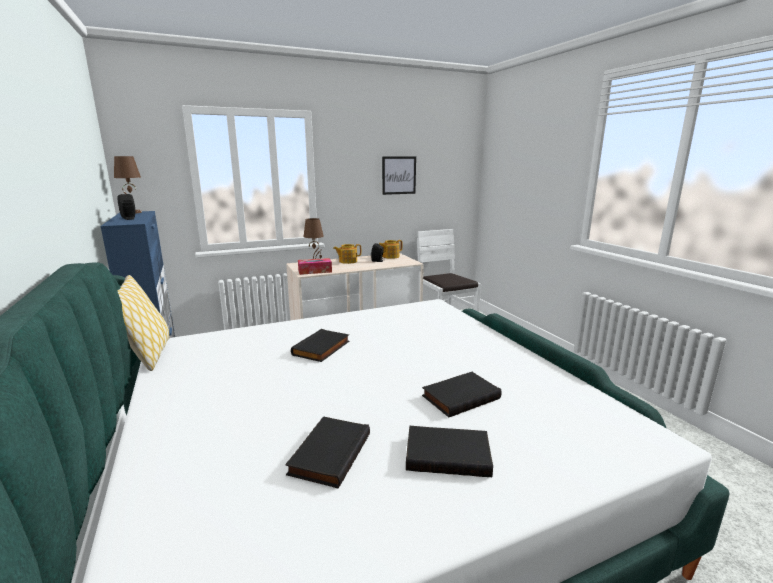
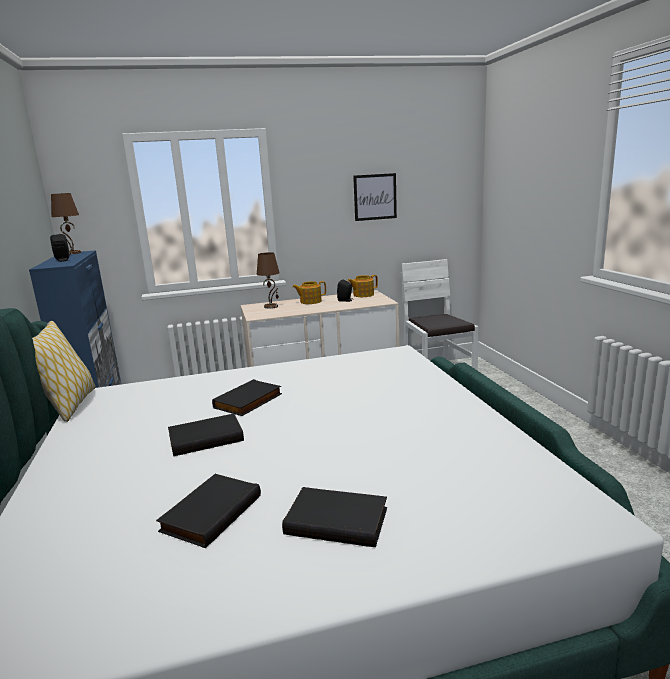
camera: 10 degrees right, 0 degrees up
(315, 271) = (267, 314): tissue box -> none
(460, 396) = (380, 458): black book -> black book (206, 437)

